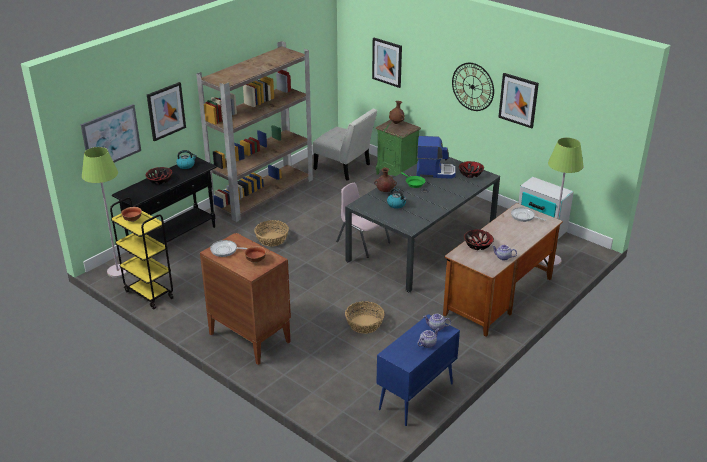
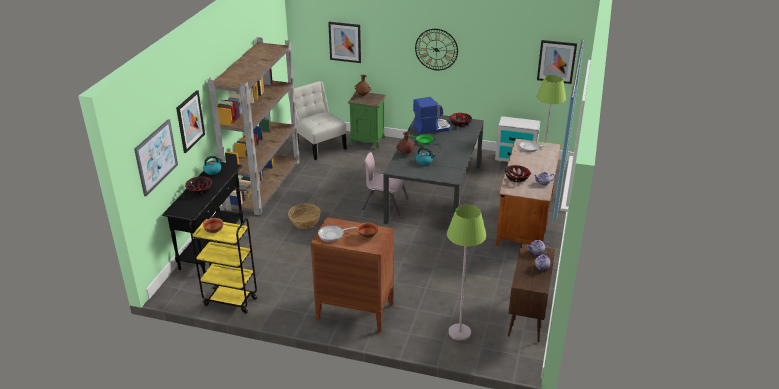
camera: 25 degrees left, 0 degrees up
(117, 271) = (181, 289): green floor lamp -> green floor lamp (459, 332)
(344, 168) = (319, 145): white chair -> white chair turned 135 degrees counterclockwise
(364, 324) = (441, 271): basket -> none
(415, 397) = (527, 317): blue cabinet -> brown cabinet
(518, 100) = (482, 53): picture -> picture (556, 61)

